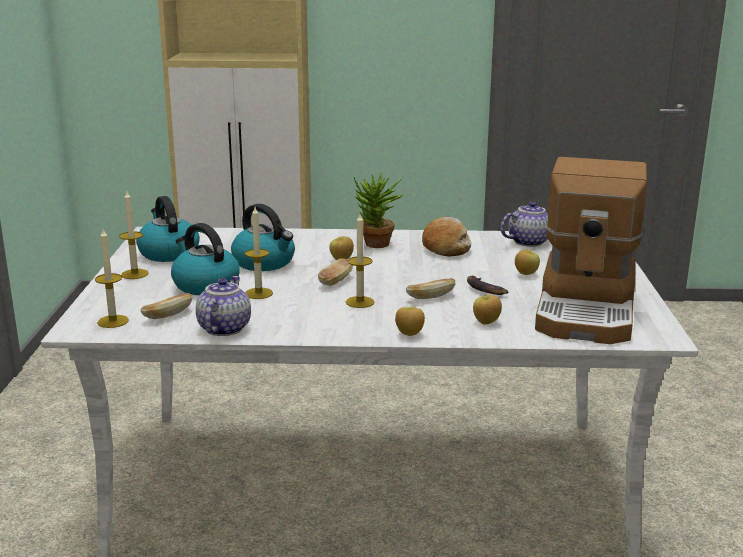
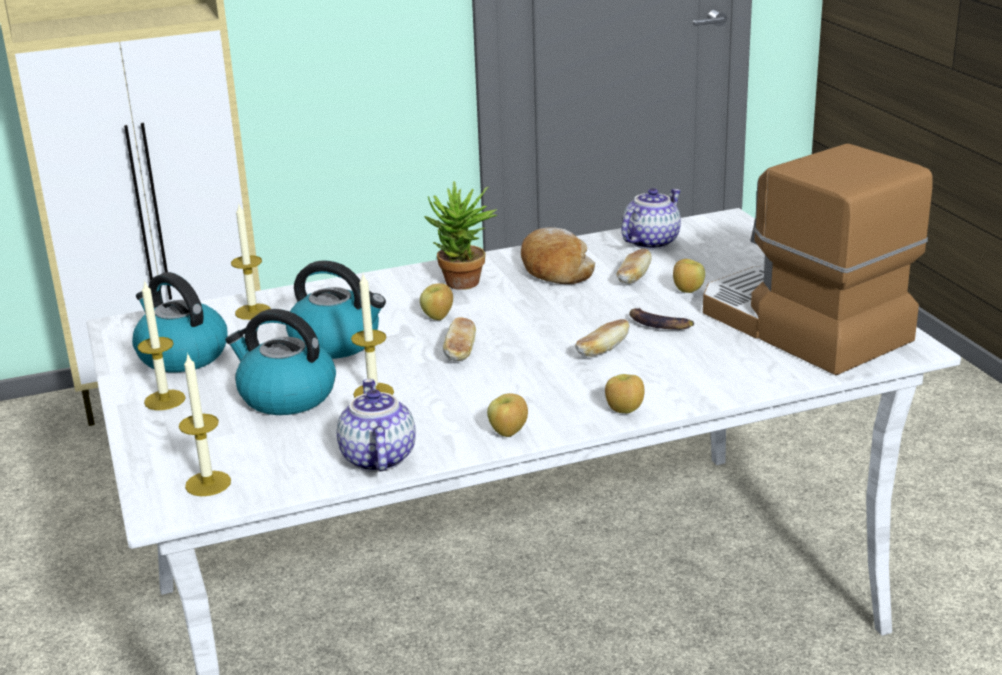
camera: 20 degrees left, 5 degrees up
(167, 315) = (279, 456): bread -> bread (633, 278)
(360, 302) = (520, 377): candle -> candle (253, 312)
(486, 322) = (701, 372): apple -> apple (508, 433)
(588, 309) = (800, 326): coffee machine -> coffee machine turned 150 degrees clockwise

